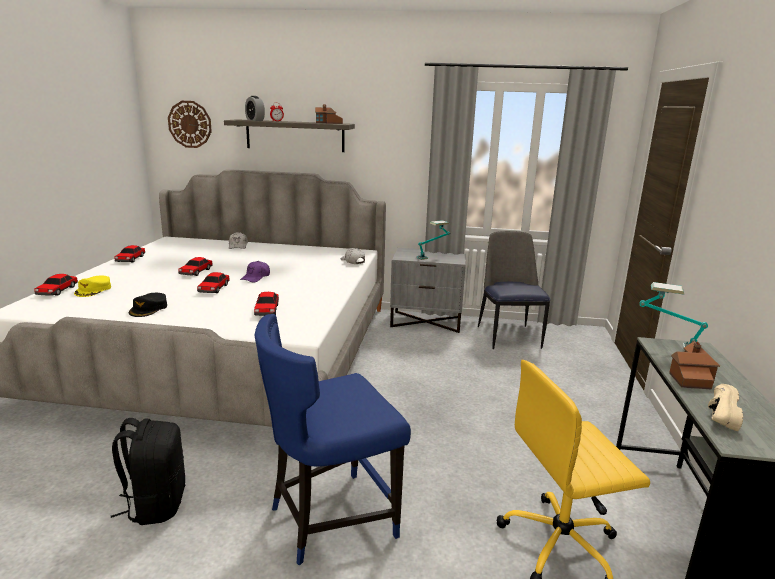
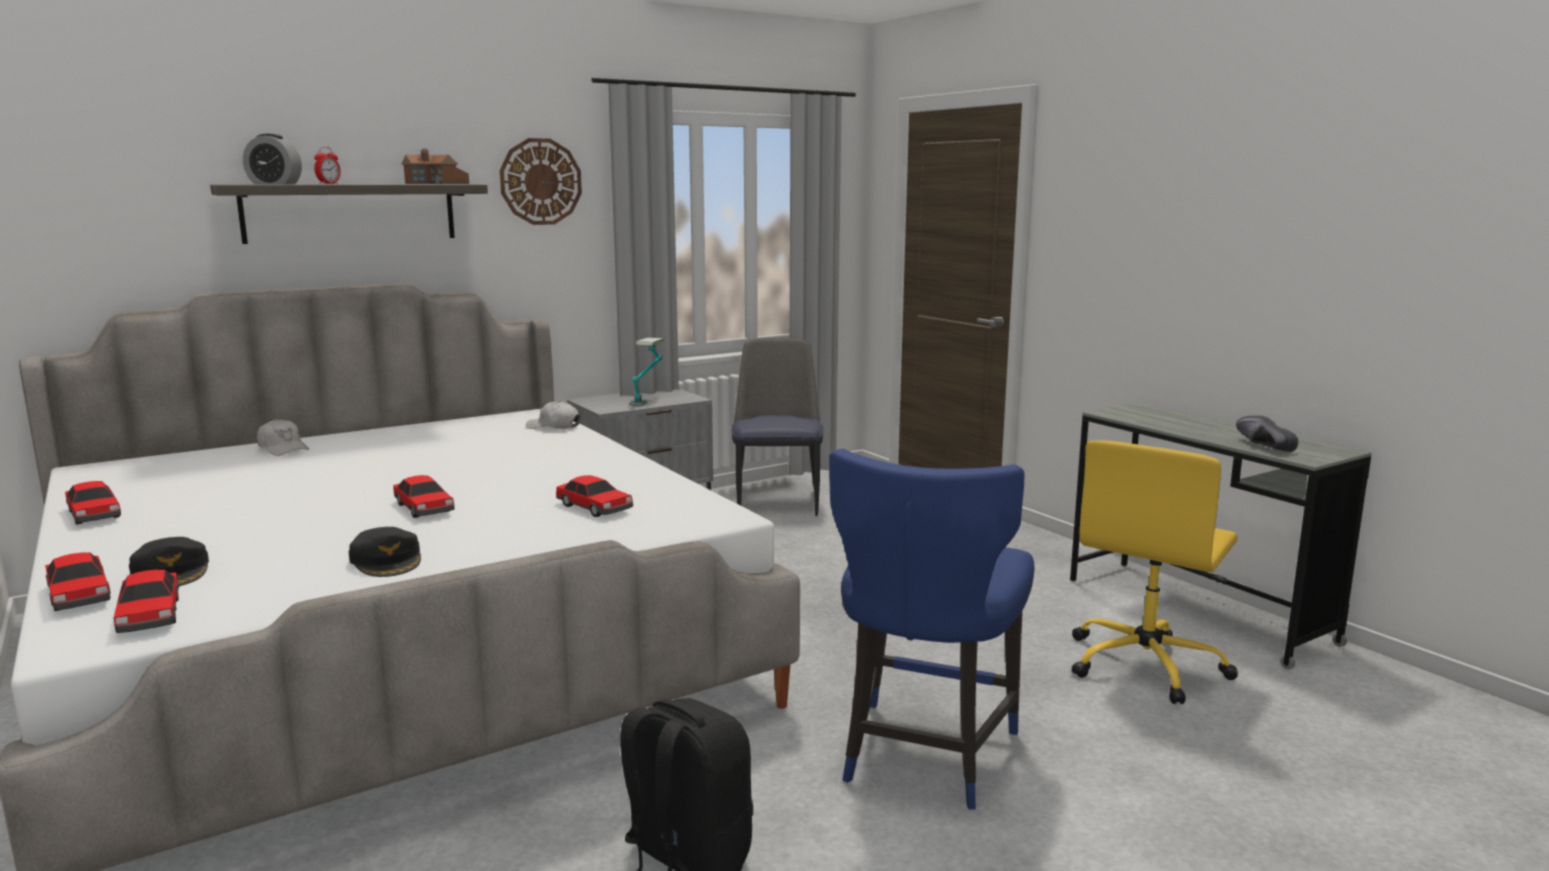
camera: 40 degrees left, 5 degrees down
(93, 290) = (172, 572): yellow cap -> black cap
(190, 124) = (84, 200): wall clock -> wall clock (540, 181)
(195, 272) = (315, 498): toy car -> toy car (149, 616)
(256, 277) = (455, 478): purple cap -> none
(508, 336) = (777, 501): chair -> chair turned 45 degrees clockwise
(666, 344) = (1115, 411): table lamp -> none
(690, 376) = (1185, 428): toy house -> none
(717, 415) = (1259, 446): beige shoe -> black shoe

